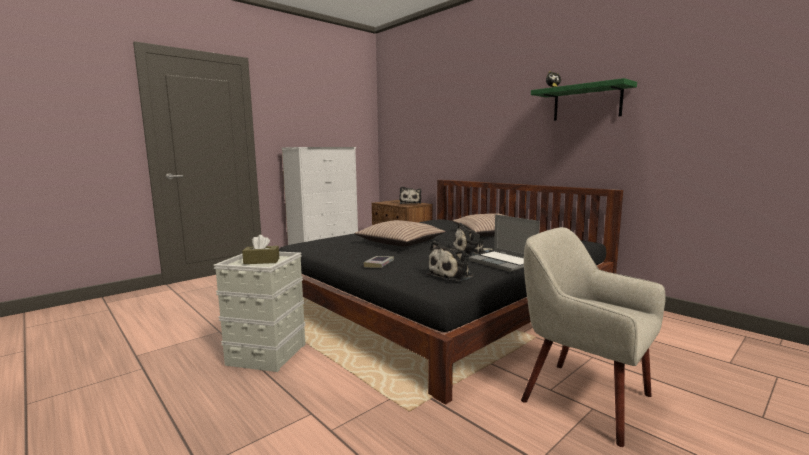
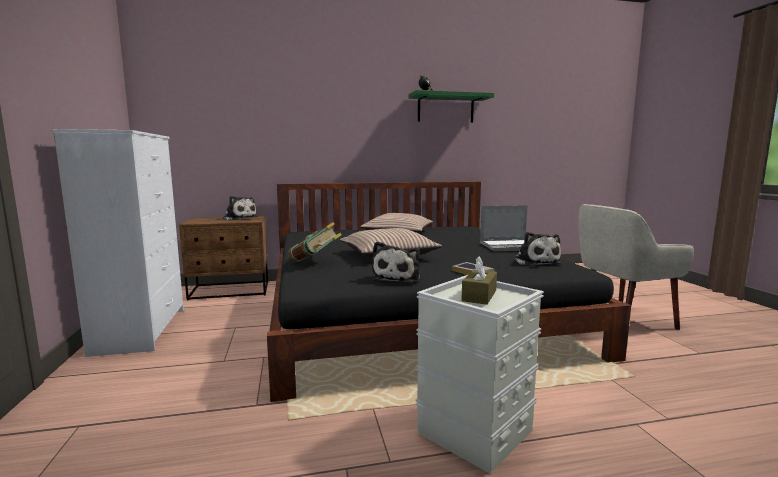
camera: 60 degrees left, 0 degrees up
(356, 236) = (315, 262): none -> book
(471, 252) = (461, 246): plush toy -> plush toy (397, 277)

